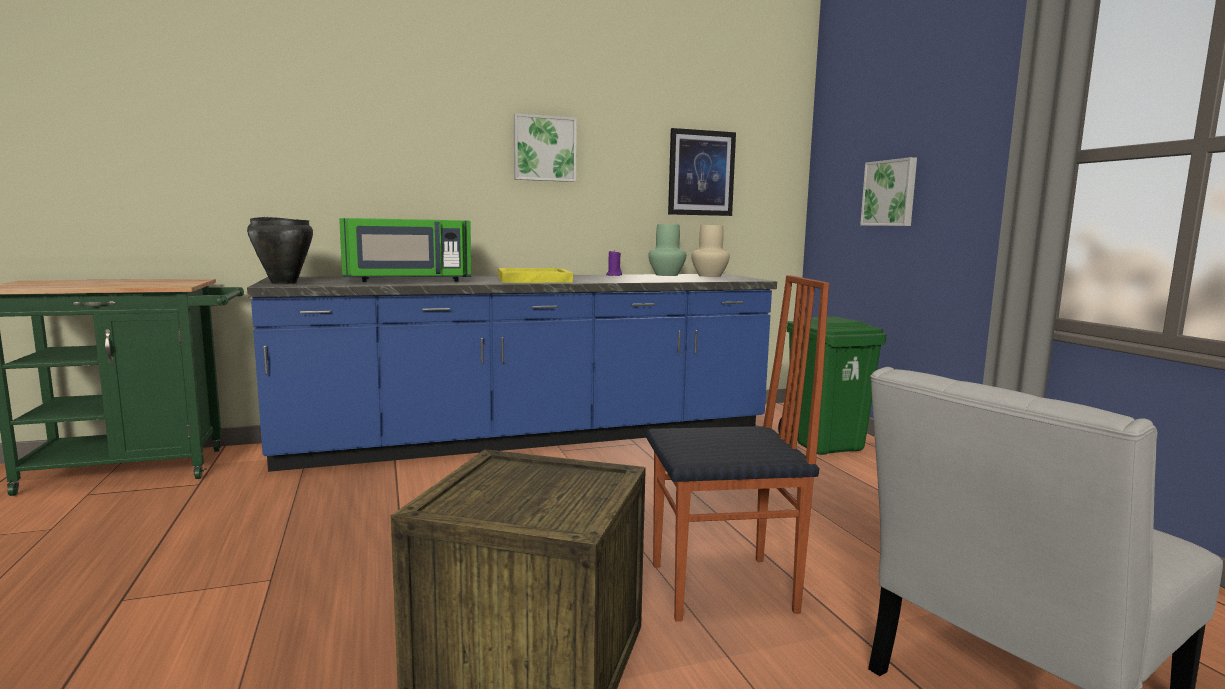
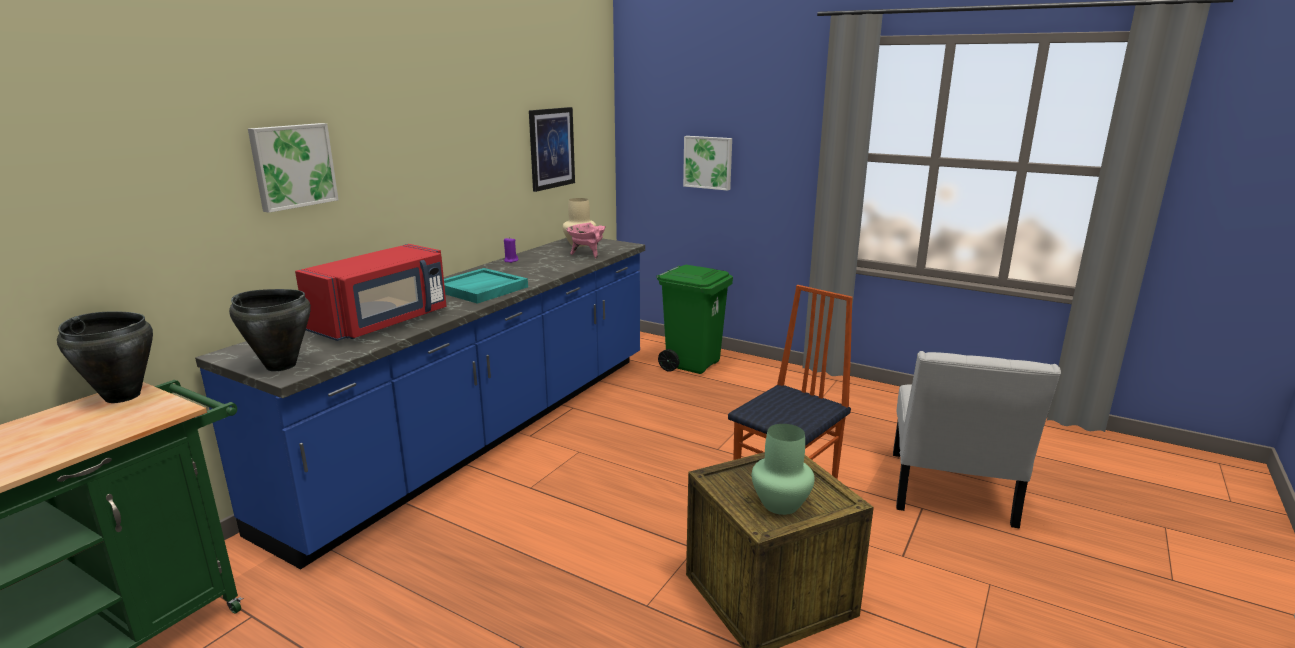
camera: 40 degrees left, 10 degrees up
(184, 280) = (123, 396): none -> black cooking pot
(409, 280) = (383, 322): green microwave -> red microwave
(533, 279) = (481, 289): yellow tray -> turquoise tray
(544, 149) = (438, 148): picture -> picture (292, 166)
(667, 275) = (546, 249): green vase -> green vase (780, 503)
(693, 279) = (587, 254): none -> pink cooking pot

